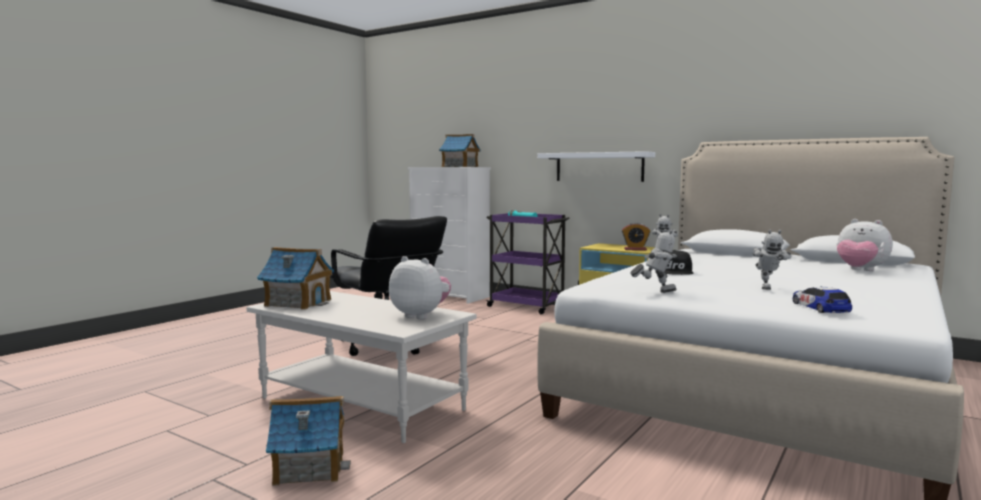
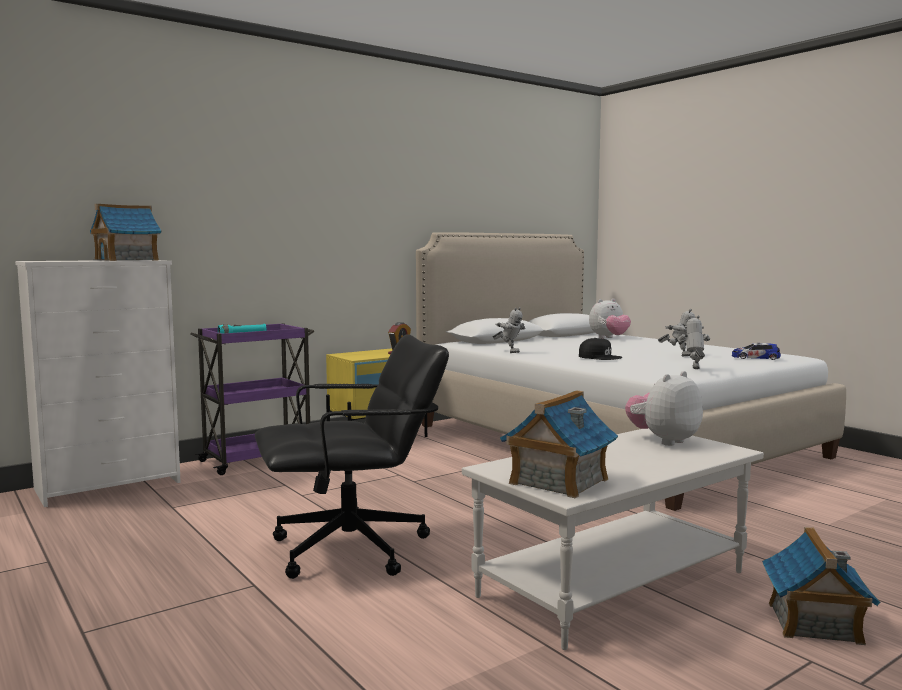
camera: 70 degrees left, 0 degrees up
(599, 167) = (320, 258): white shelf -> none

